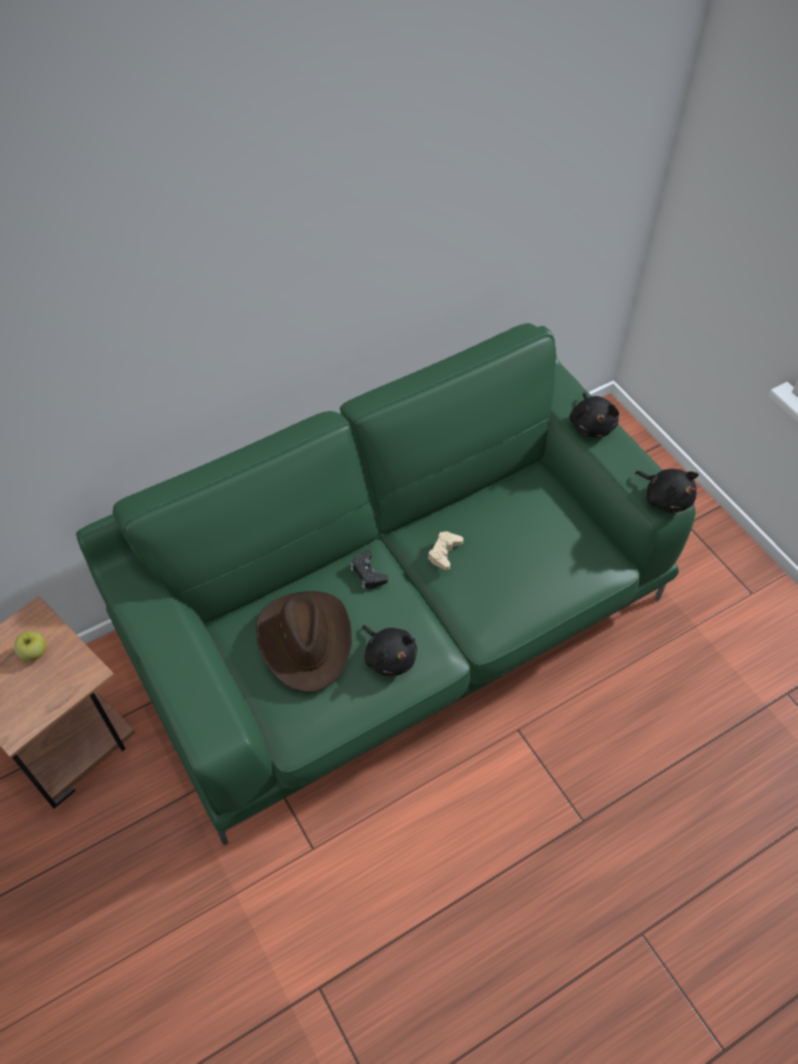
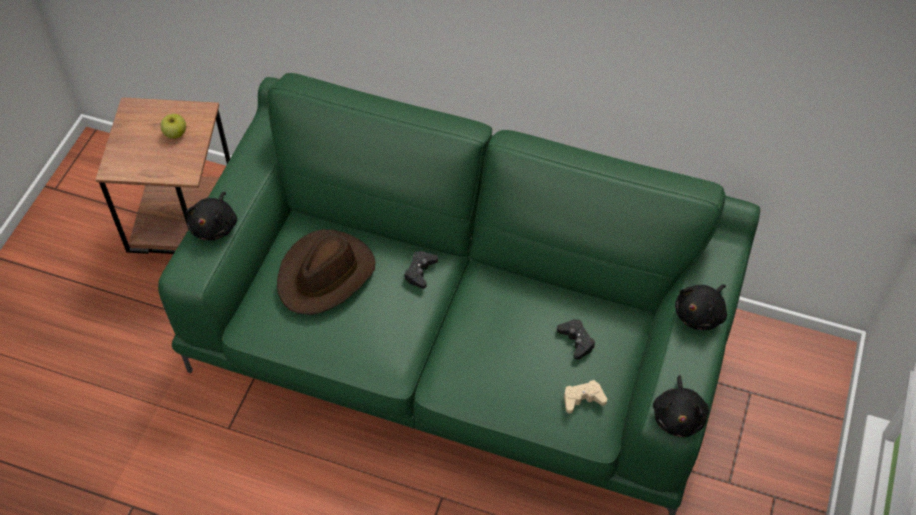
camera: 50 degrees right, 0 degrees up
(389, 657) = (362, 335): black plush toy -> black plush toy (215, 226)
(444, 552) = (486, 306): beige game controller -> beige game controller (582, 399)
(529, 518) = (576, 341): none -> black game controller

